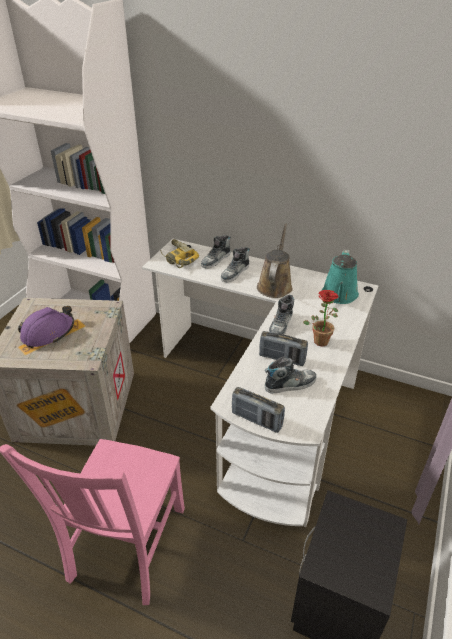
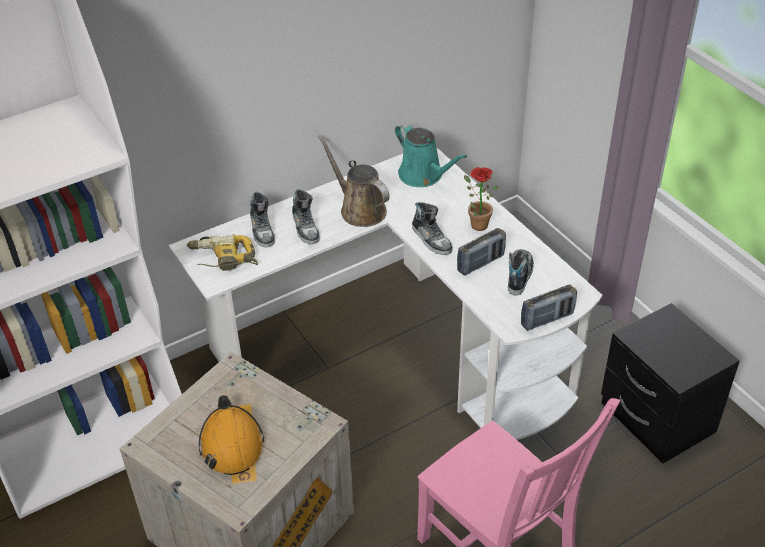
camera: 55 degrees left, 5 degrees up
(48, 333) = (231, 444): purple hard hat -> orange hard hat

